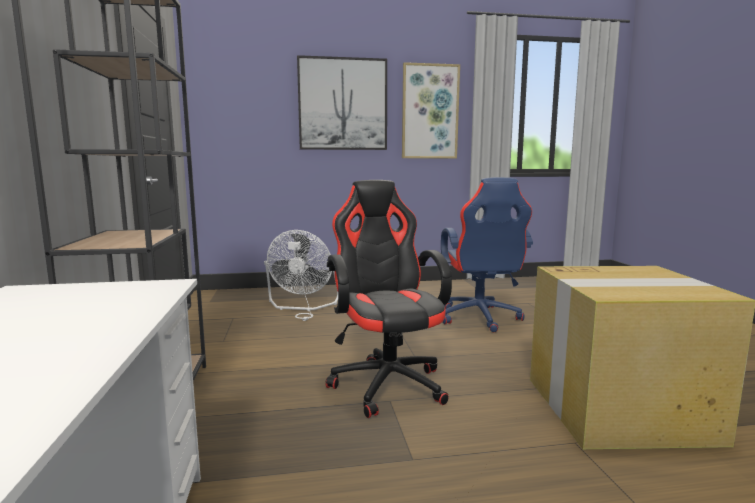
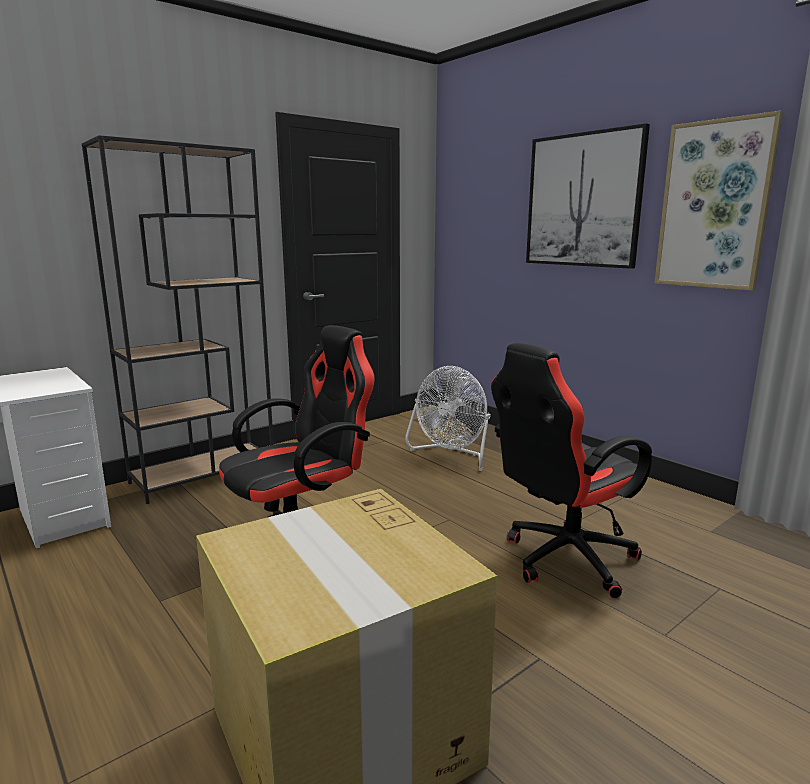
camera: 60 degrees right, 5 degrees up
(300, 307) = (451, 454): white fan -> white fan turned 150 degrees clockwise
(480, 320) = (561, 562): blue office chair -> black office chair

